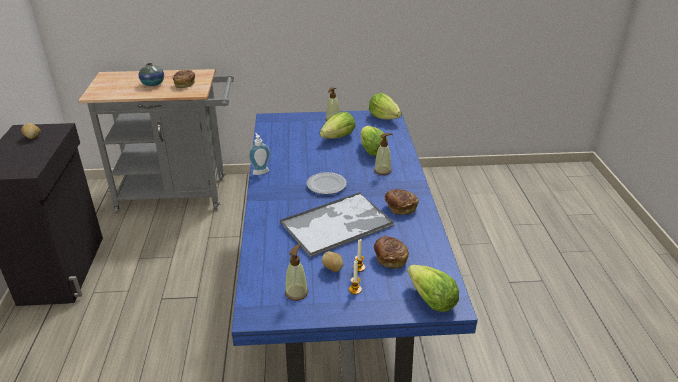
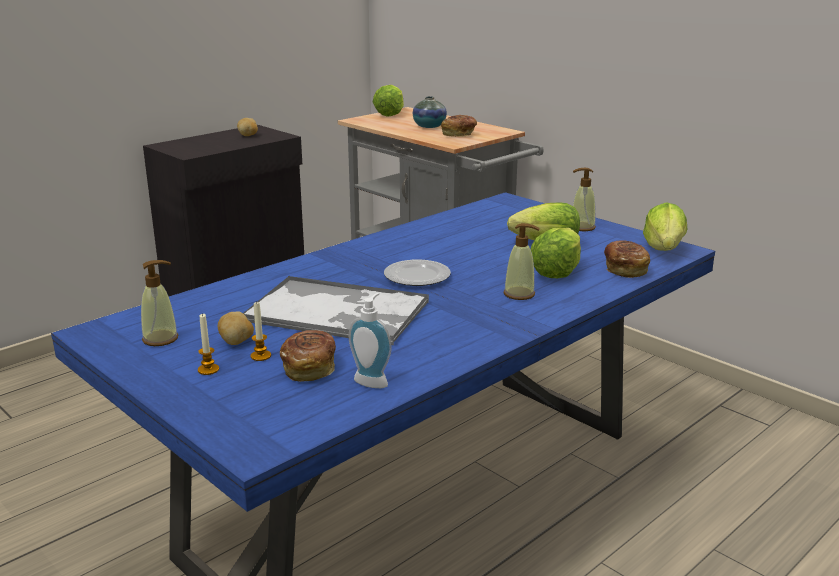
camera: 50 degrees right, 10 degrees down
(260, 171) = (382, 237): soap dispenser -> soap dispenser (373, 380)
(400, 207) = (446, 335): bread -> bread (625, 269)
(431, 301) = (246, 429): lettuce -> lettuce (389, 114)

